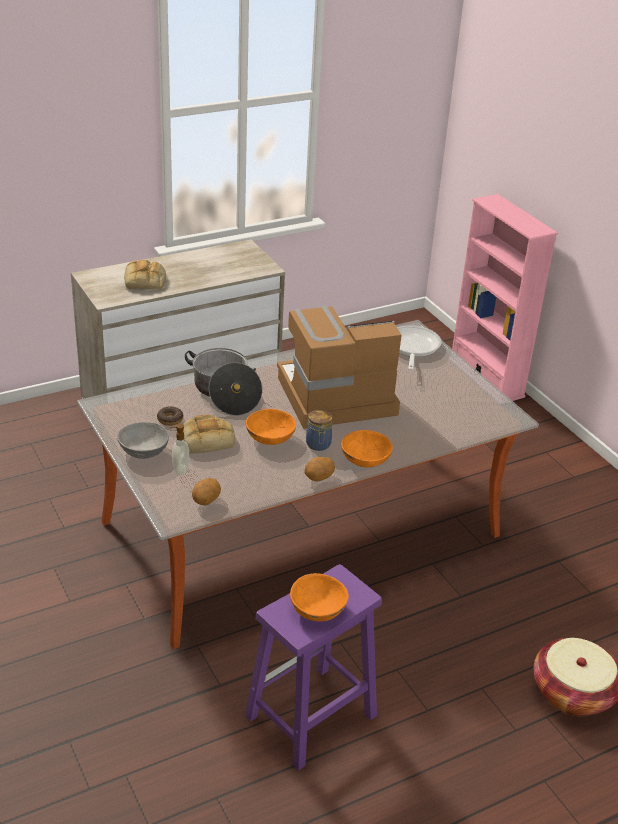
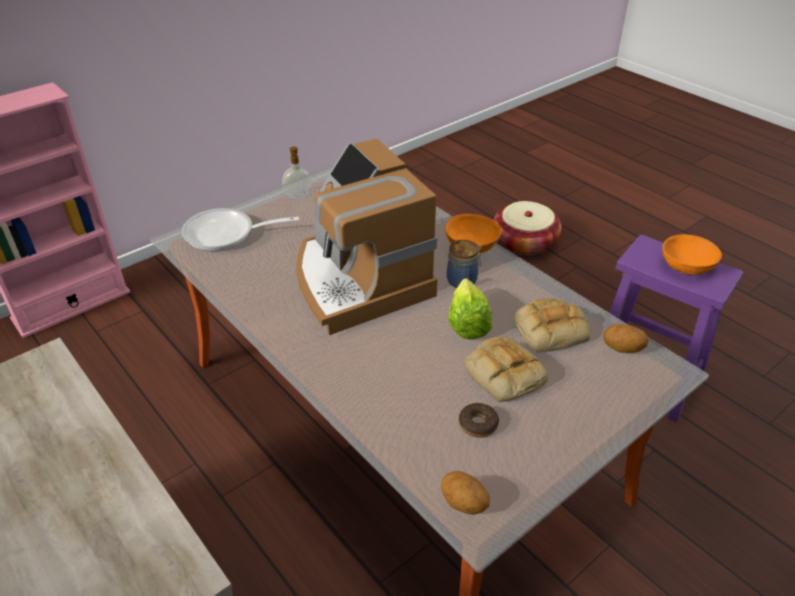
camera: 100 degrees left, 5 degrees up
(143, 451) = (566, 434): grey bowl -> none
(145, 281) = (94, 530): bread -> bread (550, 329)
(180, 469) = (581, 386): soap dispenser -> soap dispenser (298, 196)
(225, 393) = (386, 380): cooking pot -> none
(270, 437) = (468, 320): orange bowl -> lettuce
(318, 478) = (522, 272): potato -> potato (463, 504)

